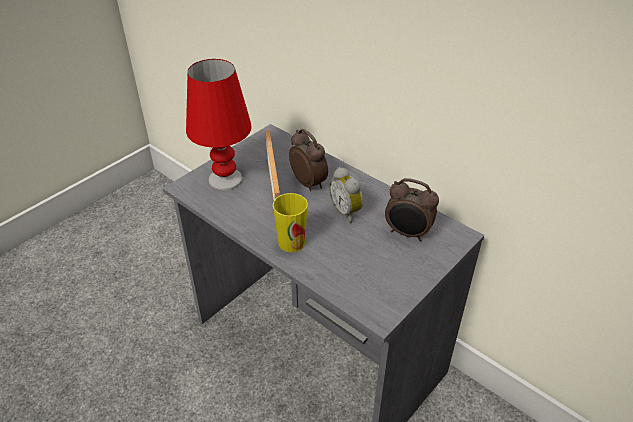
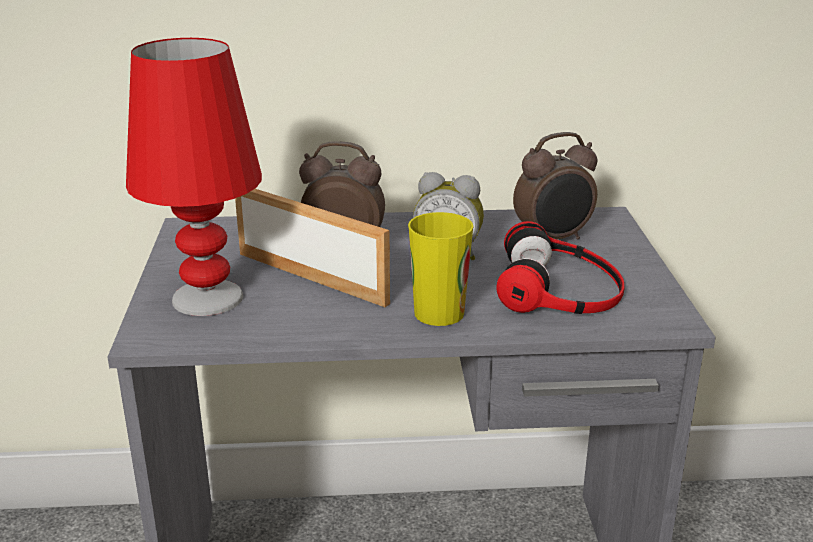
camera: 45 degrees left, 15 degrees down
(361, 264) = (560, 288): none -> headphones

